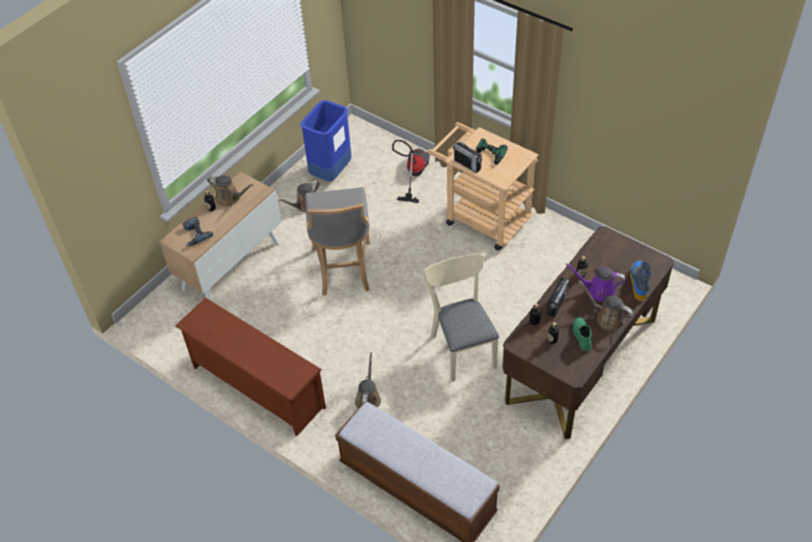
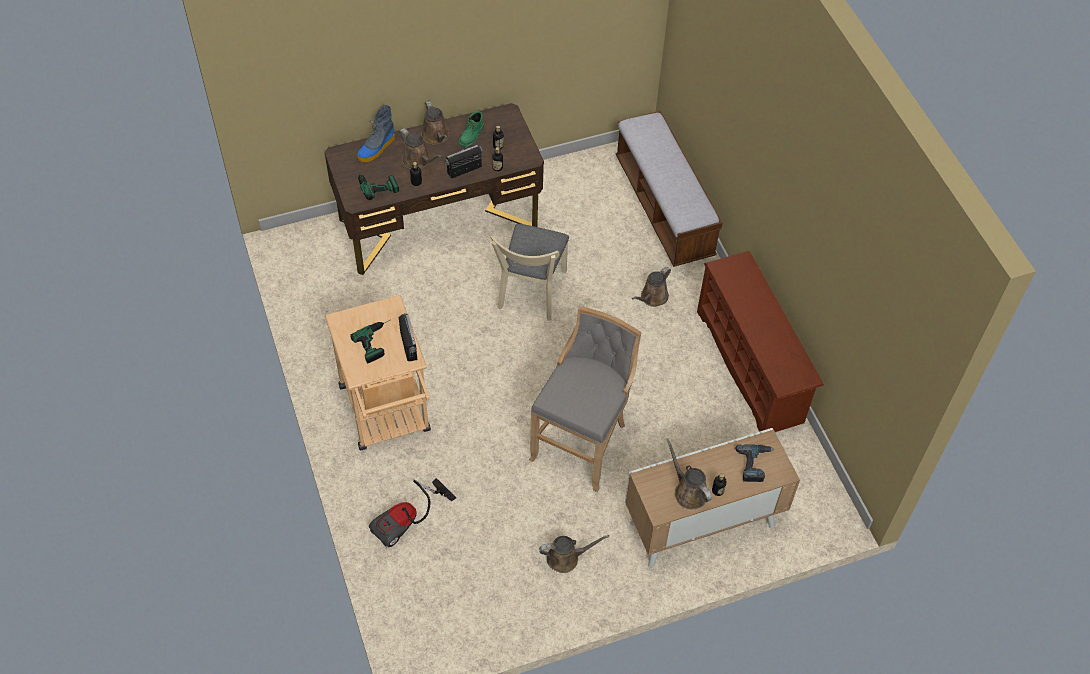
camera: 150 degrees left, 5 degrees up
(331, 172) = (500, 590): blue trash can -> none
(598, 291) = (418, 161): purple watering can -> brown watering can
(608, 257) = (376, 183): none -> power drill

